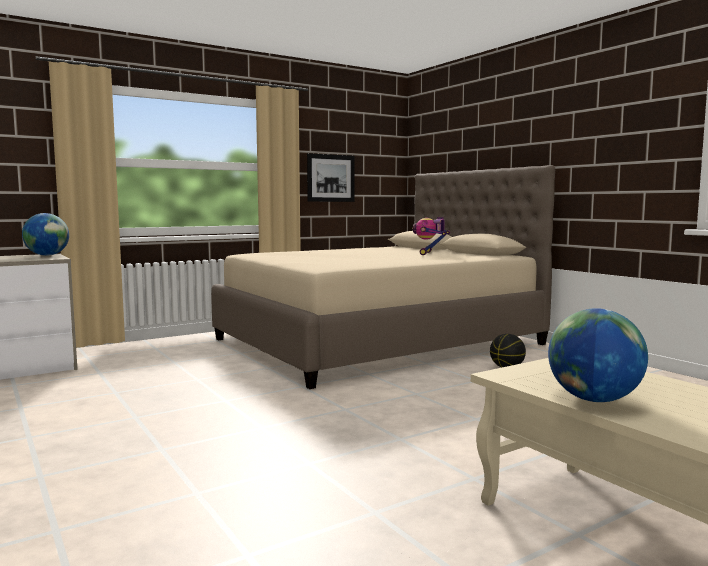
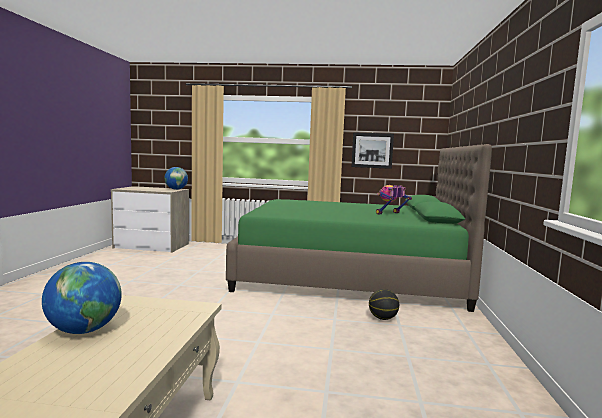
camera: 40 degrees right, 0 degrees up
(378, 341) = (348, 275): beige bed -> green bed

